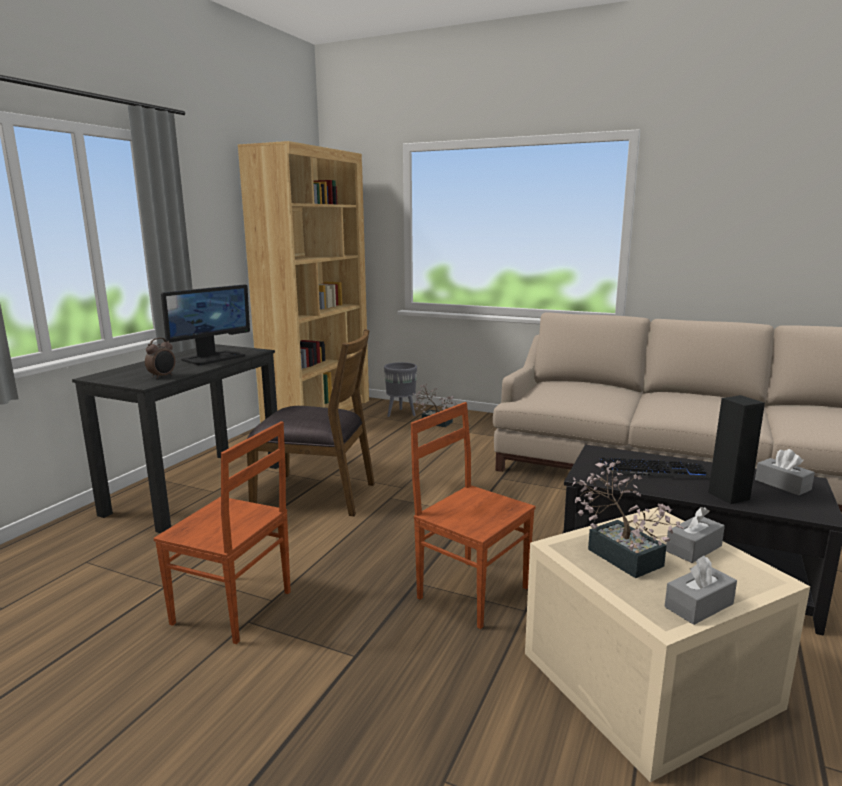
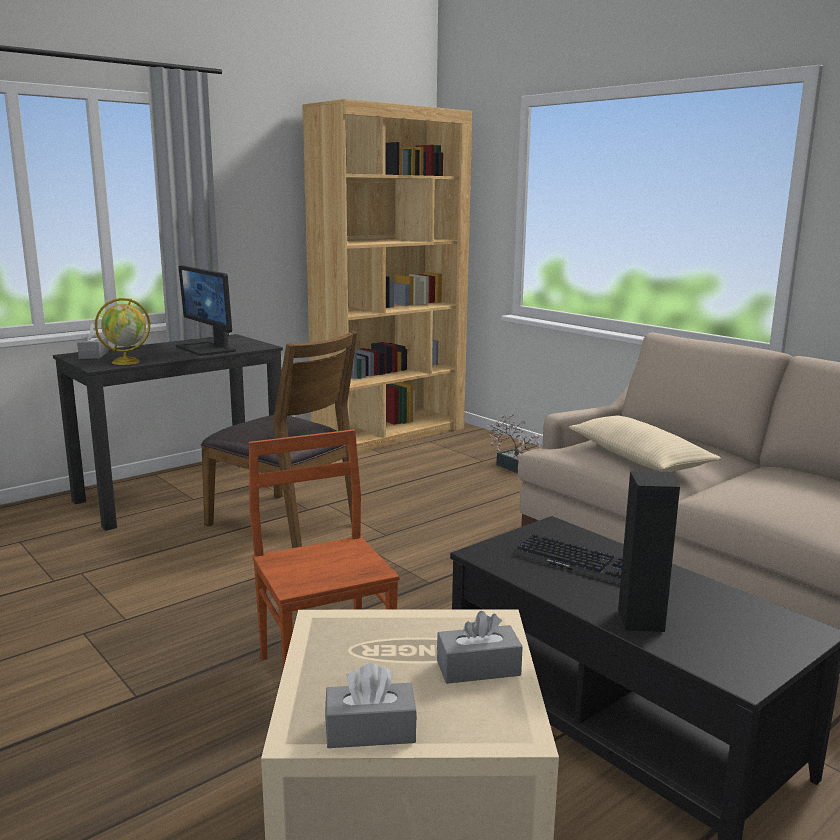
camera: 25 degrees right, 0 degrees up
(162, 376) = (127, 362): alarm clock -> globe
(213, 358) = (207, 349): monitor -> monitor turned 75 degrees clockwise
(233, 609) = (84, 617): brown chair -> none
(401, 414) = (485, 449): grey planter -> none
(581, 398) = (638, 458): none -> beige pillow
(619, 553) = (376, 648): potted plant -> none
(782, 485) = (753, 625): grey tissue box -> grey tissue box (94, 355)

